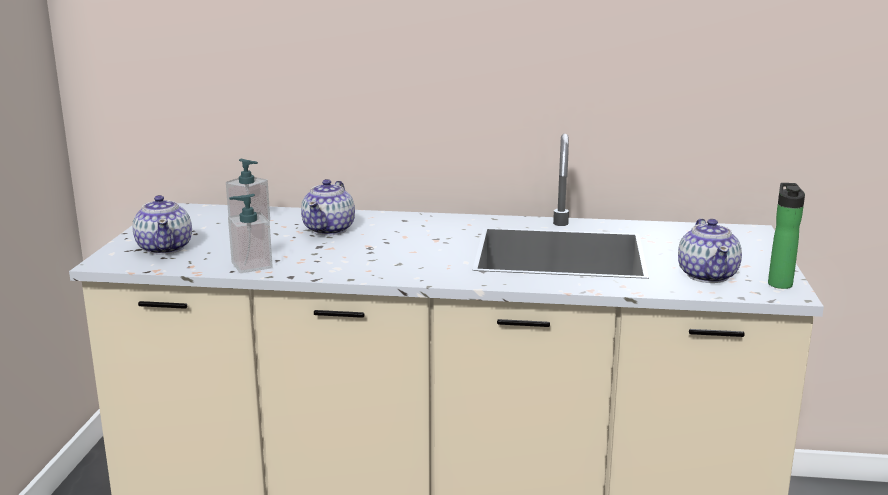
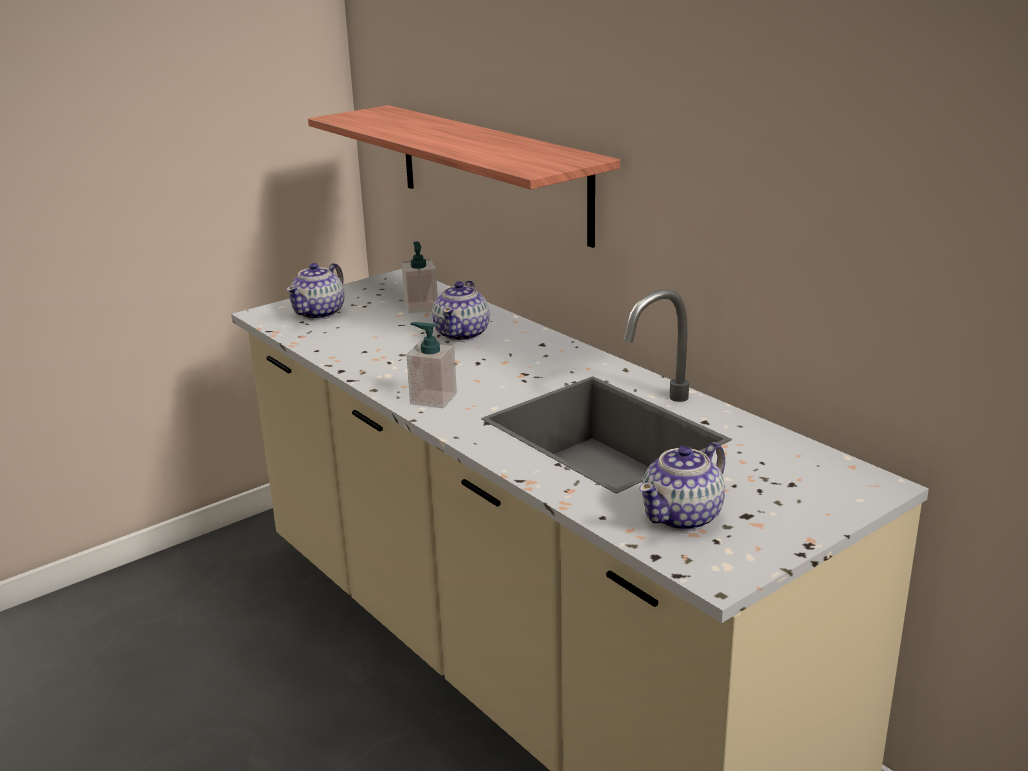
camera: 45 degrees right, 5 degrees up
(251, 265) = (338, 350): soap dispenser -> soap dispenser (433, 399)
(292, 84) = (491, 172): none -> shelf
(329, 229) = (462, 334): teapot -> teapot turned 45 degrees counterclockwise
(779, 283) = (741, 560): bottle -> none

